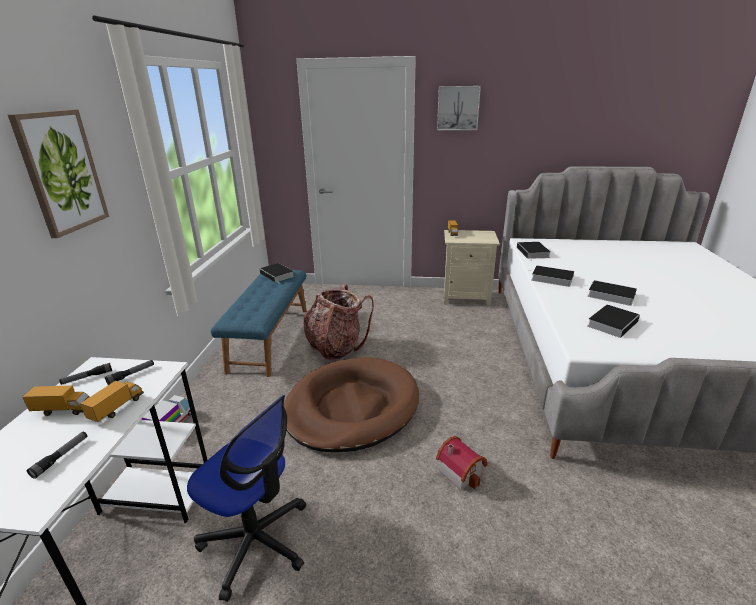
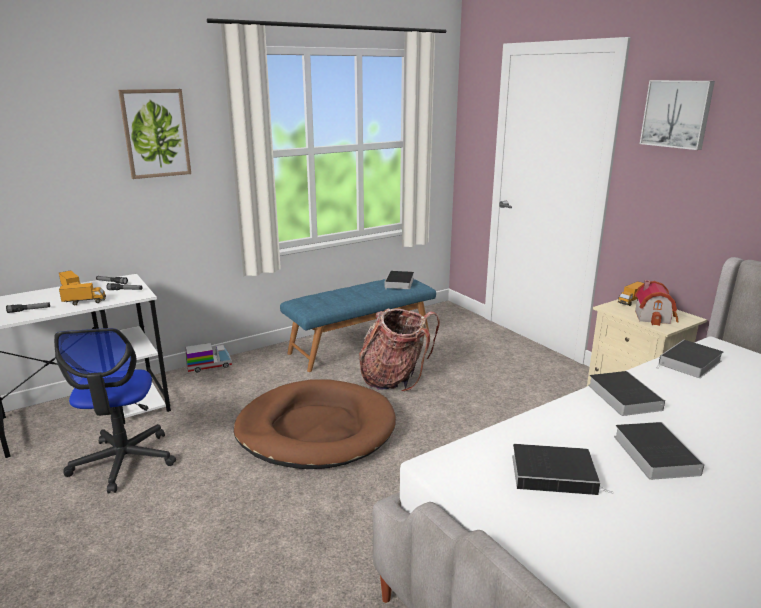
camera: 50 degrees right, 5 degrees down
(461, 471) = (292, 534): toy house -> toy house (654, 317)

